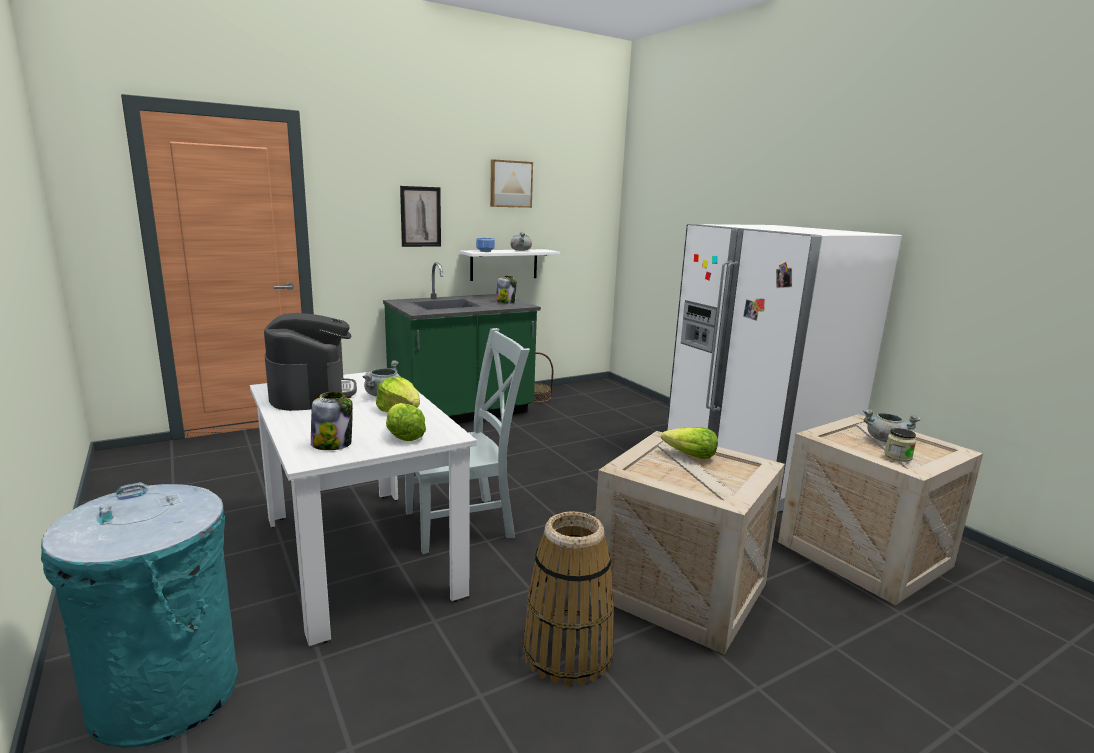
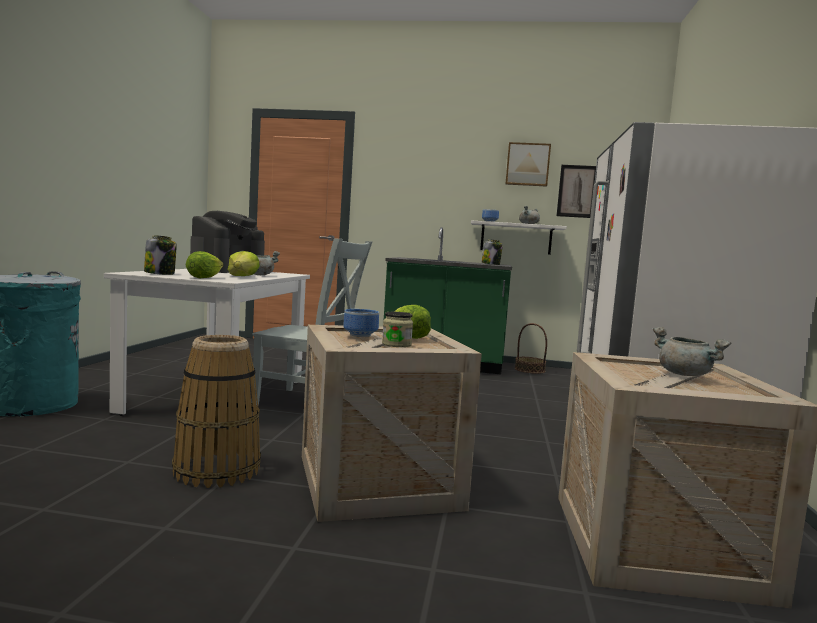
camera: 40 degrees right, 10 degrees down
(420, 216) = (439, 191): picture -> picture (577, 191)
(672, 470) = (362, 335): none -> bowl
(898, 456) = (653, 380): jar -> jar (396, 344)

